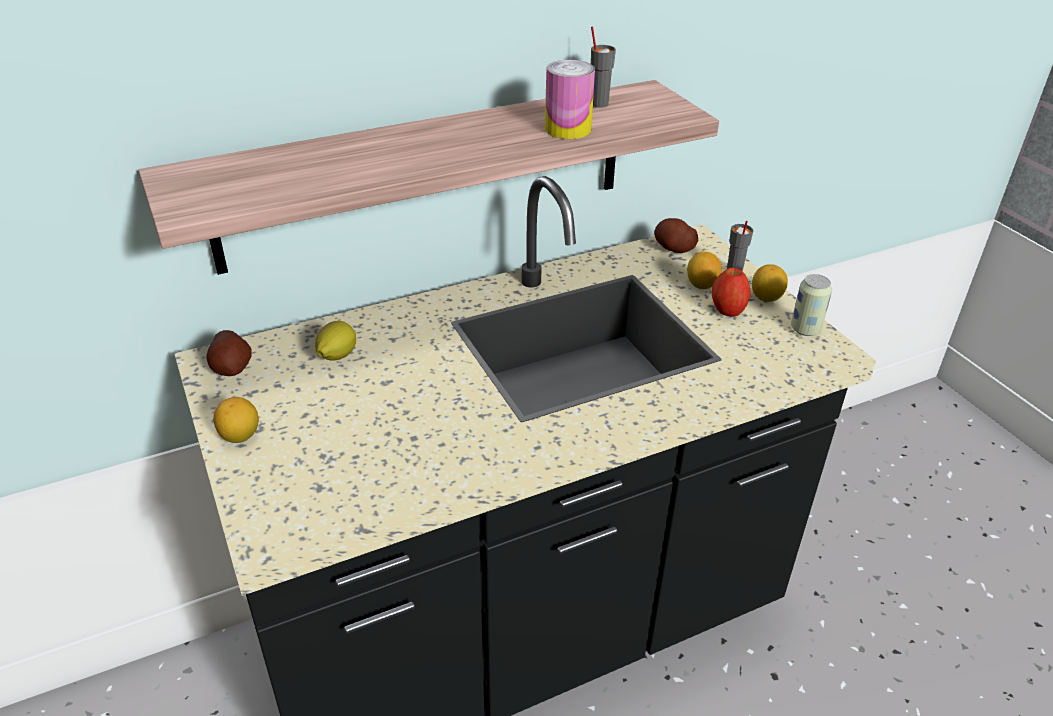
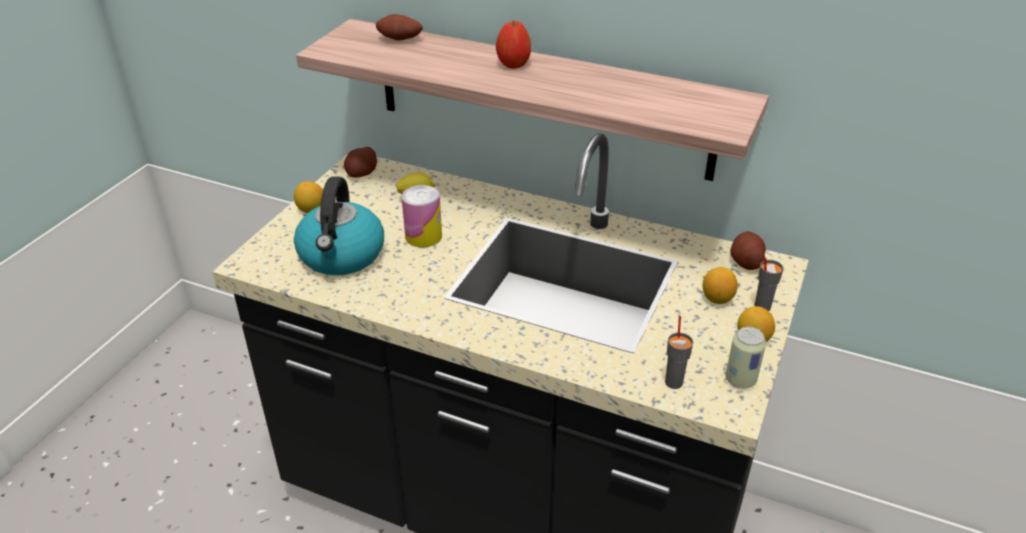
camera: 50 degrees right, 0 degrees up
(255, 165) = (399, 40): none -> potato
(358, 454) = (342, 255): none -> kettle
(568, 129) = (615, 100): can -> can (423, 236)
(599, 103) = (679, 93): grey cup -> grey cup (674, 382)
(727, 311) = (702, 327): apple -> apple (513, 64)

